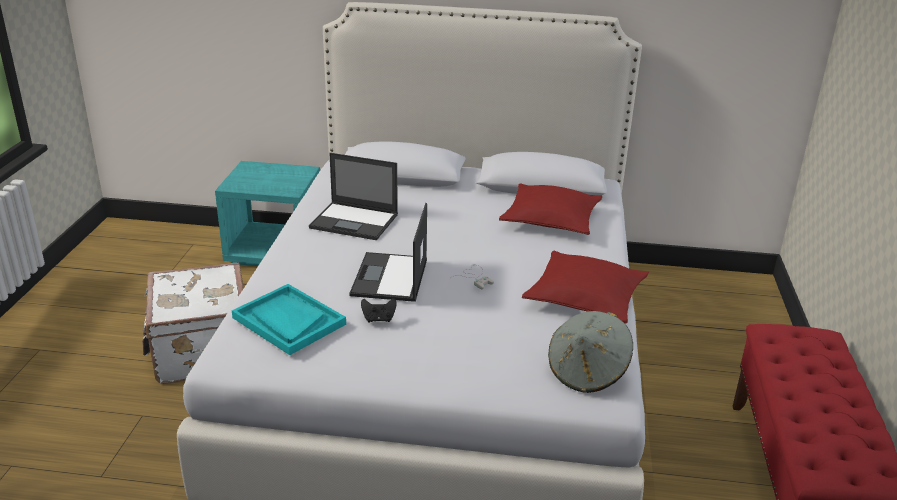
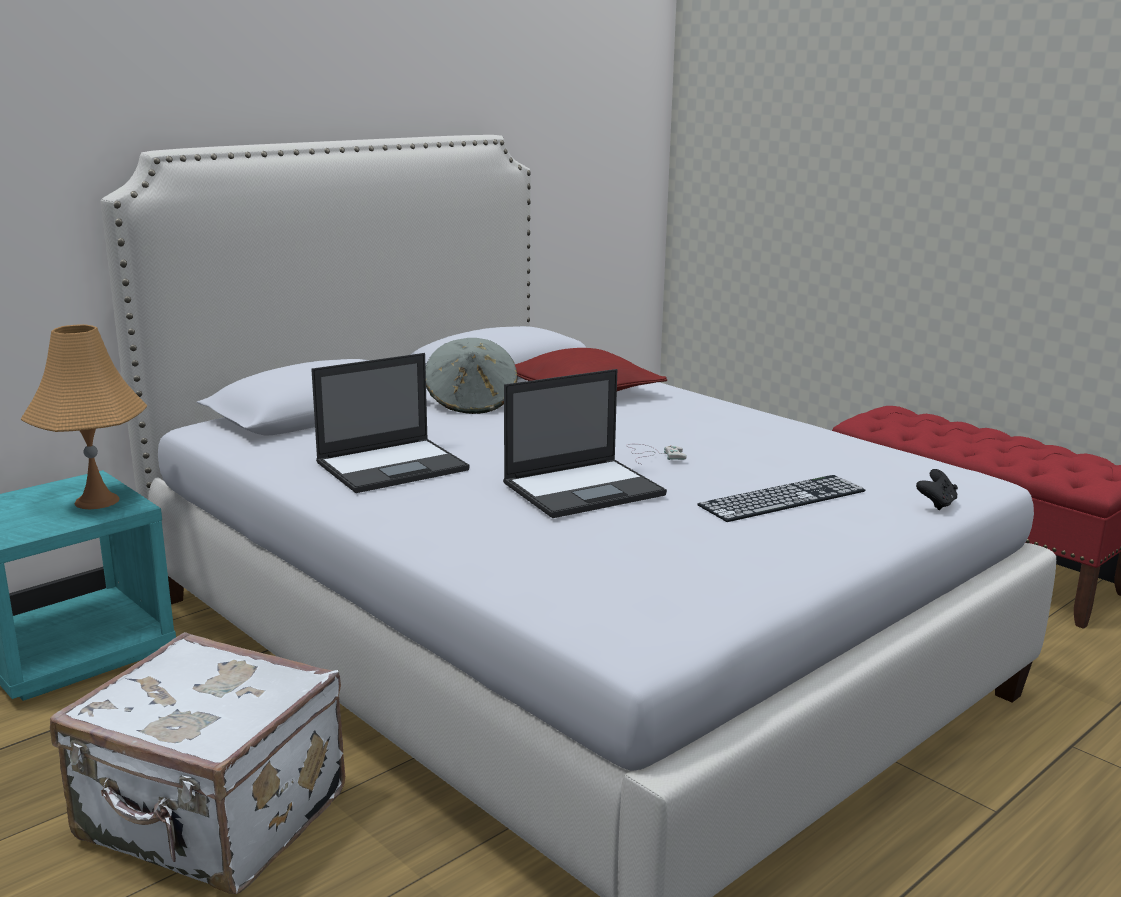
camera: 50 degrees left, 10 degrees down
(287, 182) = (97, 501): none -> orange table lamp
(288, 321) = (602, 569): turquoise tray -> none
(379, 319) = (677, 521): black game controller -> black game controller (936, 504)
(390, 278) = (585, 488): laptop -> laptop turned 75 degrees counterclockwise
(465, 339) = (782, 498): none -> keyboard
(585, 298) = (770, 430): red pillow -> none
(587, 372) = (917, 471): grey hat -> grey hat (471, 403)

